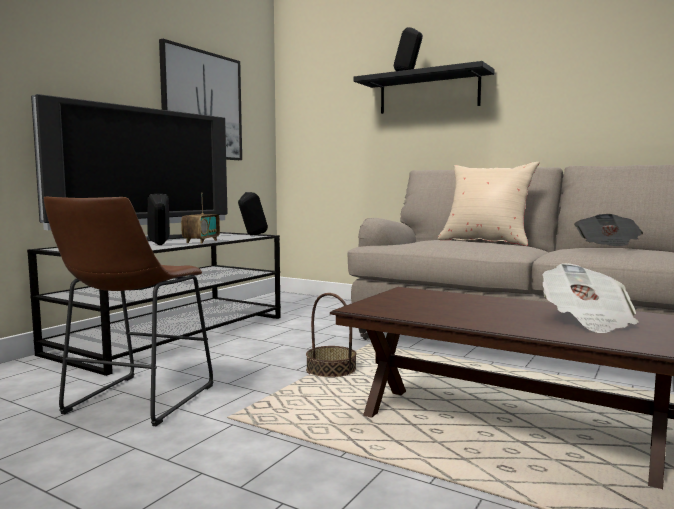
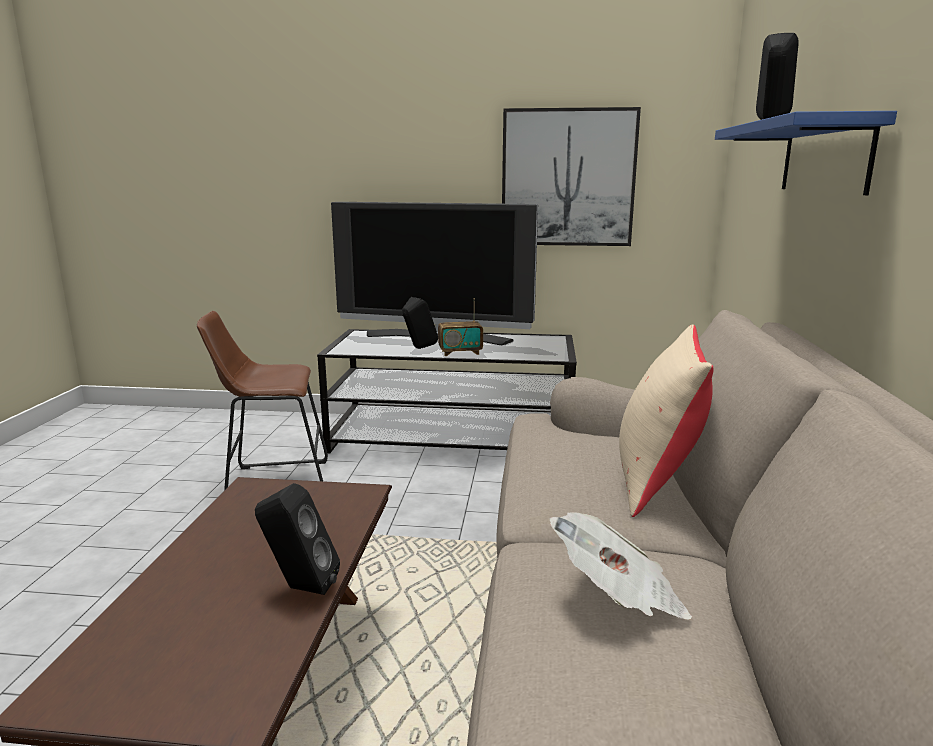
camera: 65 degrees right, 10 degrees up
(251, 235) = (552, 354): black speaker -> black speaker (300, 588)
(331, 370) = (403, 543): basket -> none
(428, 93) = (824, 157): black shelf -> blue shelf
(586, 321) = (204, 631): newspaper -> none

